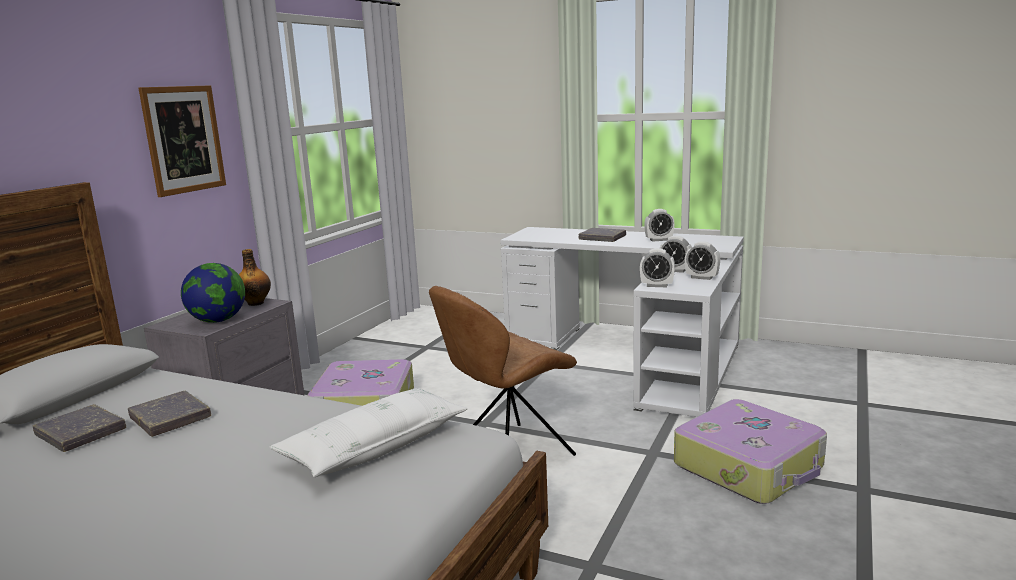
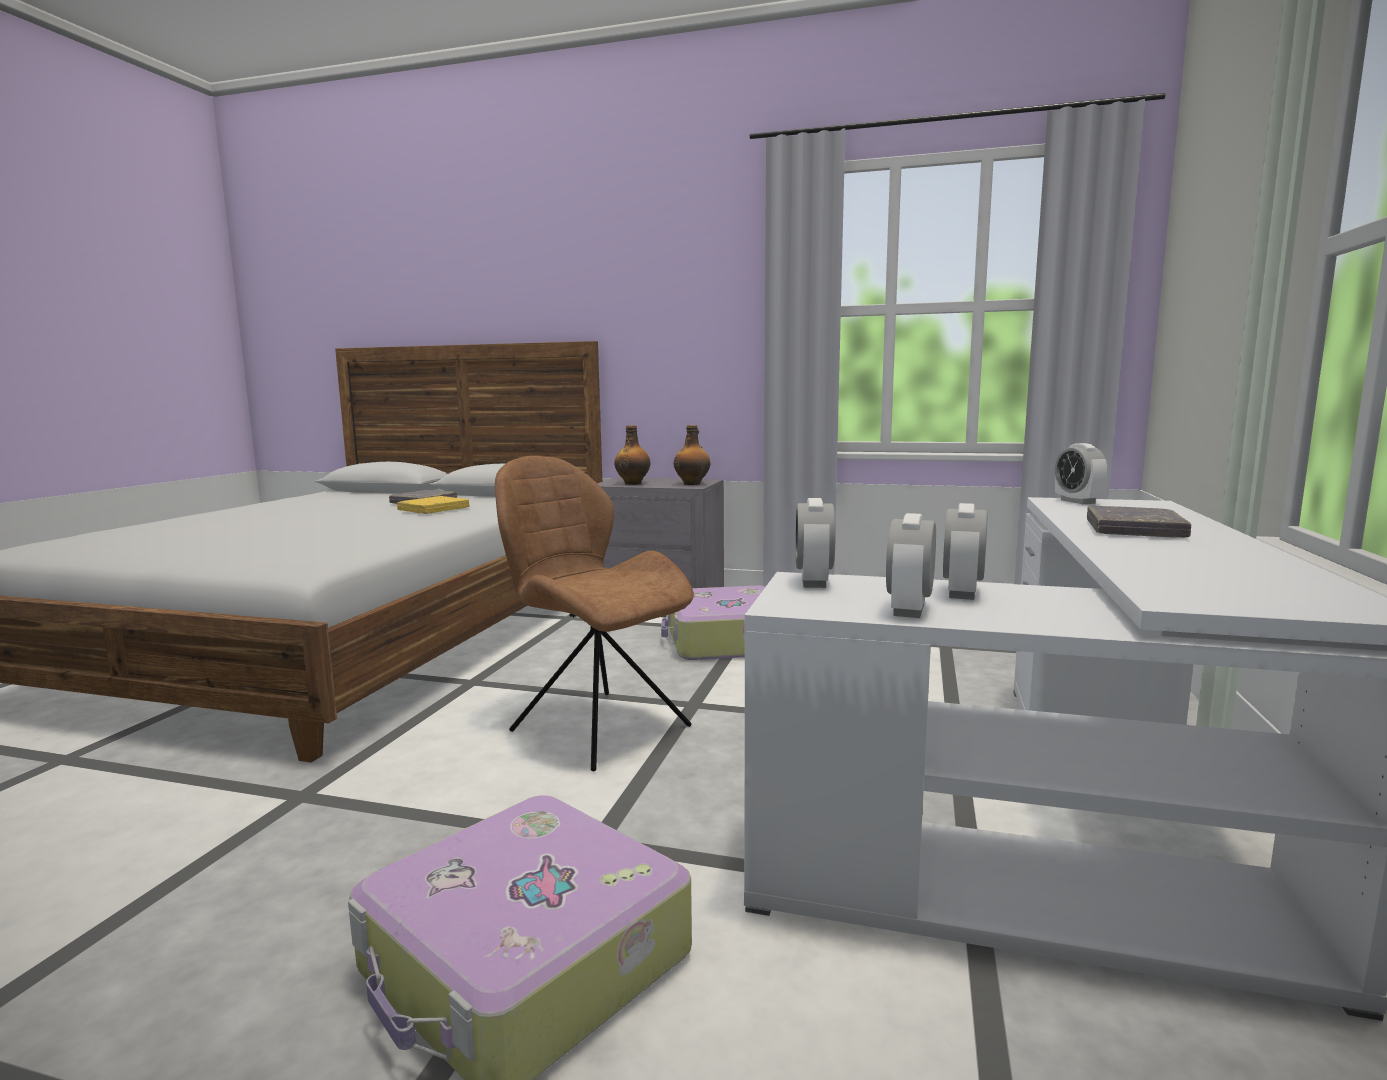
camera: 80 degrees right, 5 degrees down
(170, 418) = (434, 509): grey book -> yellow book
(183, 139) = (711, 311): picture -> none
(218, 321) = (633, 483): globe -> bottle
(375, 446) = (315, 546): white pillow -> none
(659, 240) = (1192, 558): alarm clock -> alarm clock (1077, 501)

